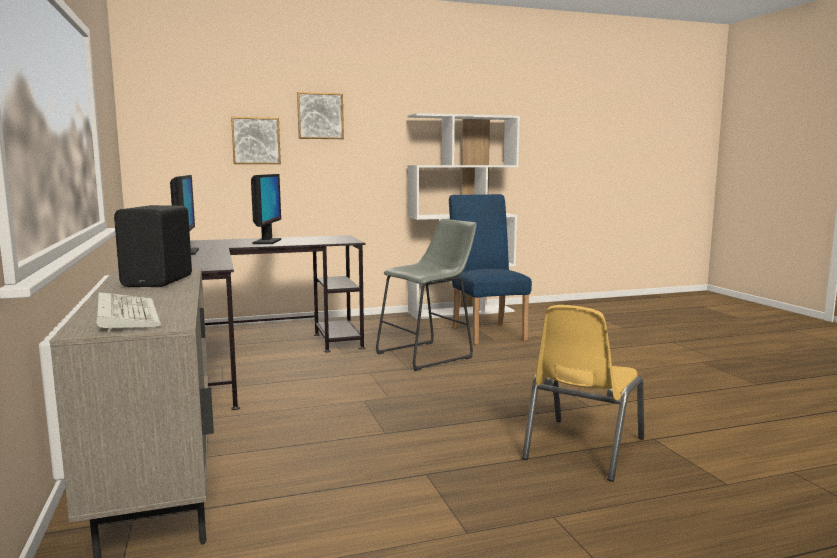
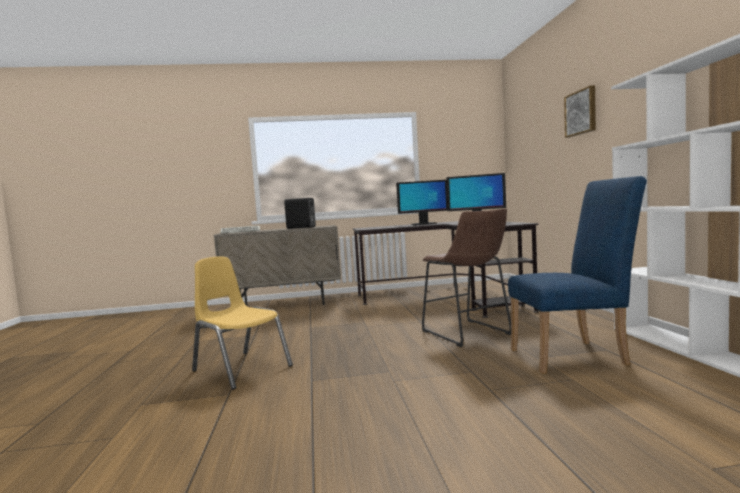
camera: 100 degrees right, 5 degrees down
(256, 141) = (549, 145): picture -> none
(429, 355) = (468, 334): grey stool -> brown stool

